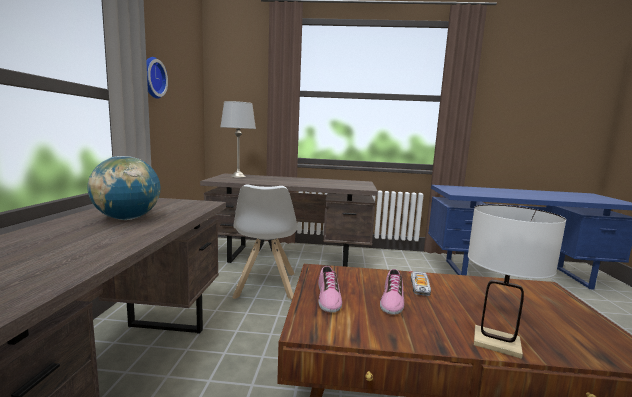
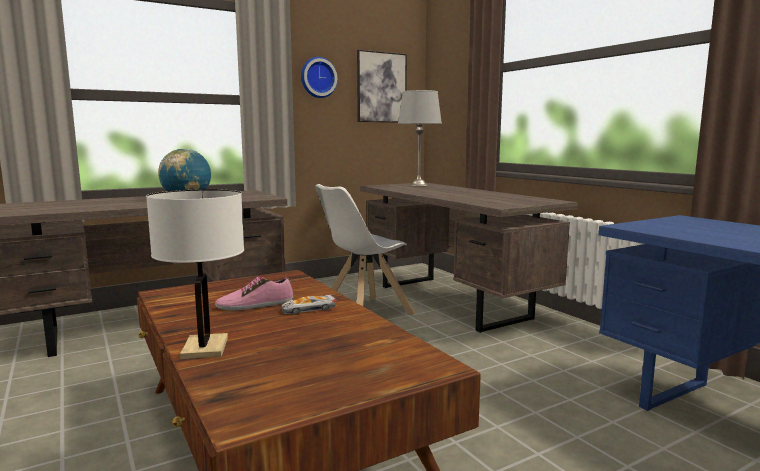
camera: 55 degrees right, 0 degrees up
(185, 93) = (381, 87): none -> picture
(327, 297) = (229, 288): shoe -> none

